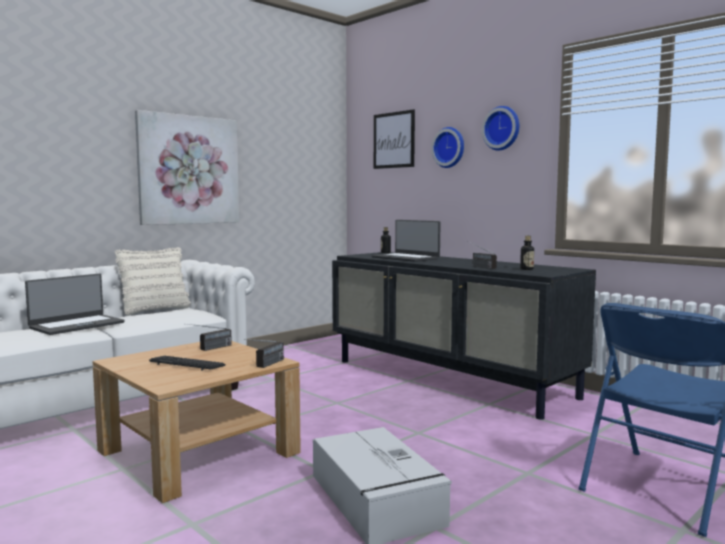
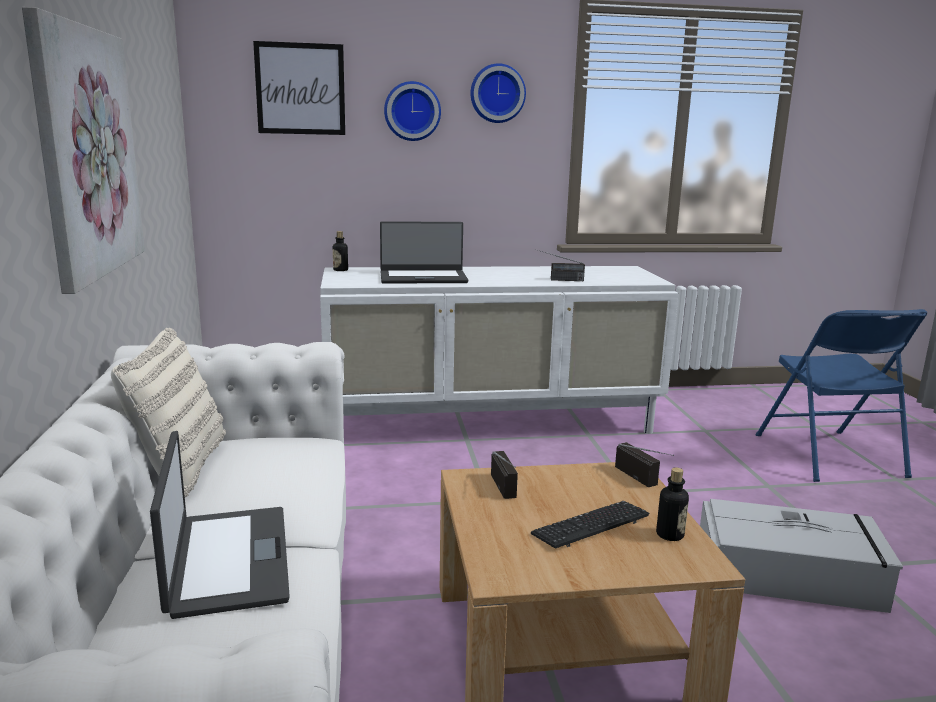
camera: 55 degrees left, 10 degrees up
(448, 379) = (491, 422): black cabinet -> white cabinet
(526, 269) = (606, 276): bottle -> bottle (670, 535)

